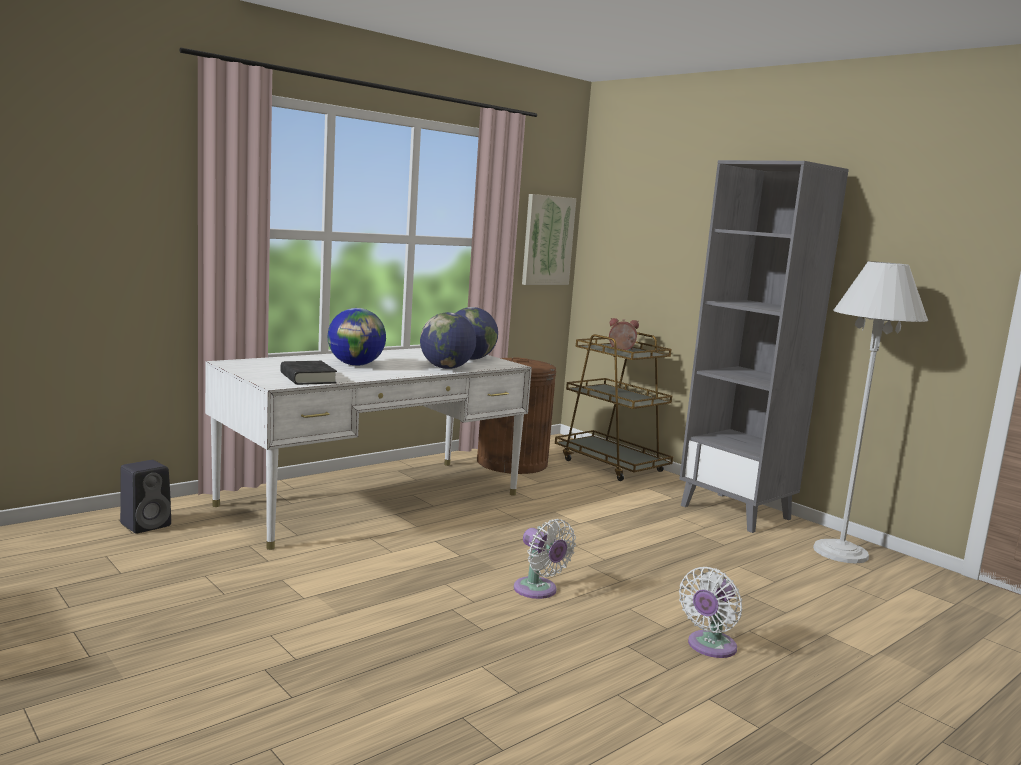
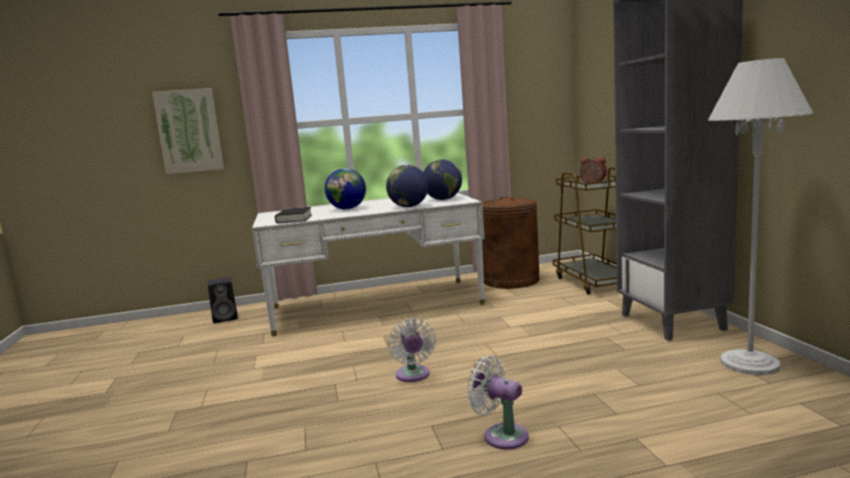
camera: 30 degrees right, 0 degrees up
(547, 240) = (543, 102): picture -> picture (189, 131)
(709, 647) = (501, 435): white fan -> white fan turned 60 degrees clockwise

